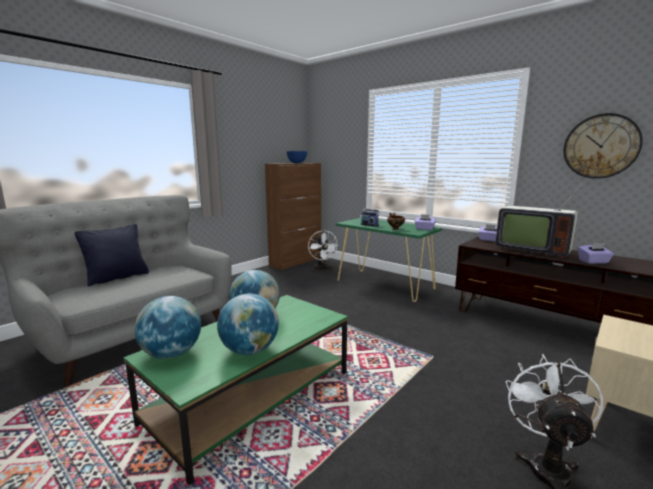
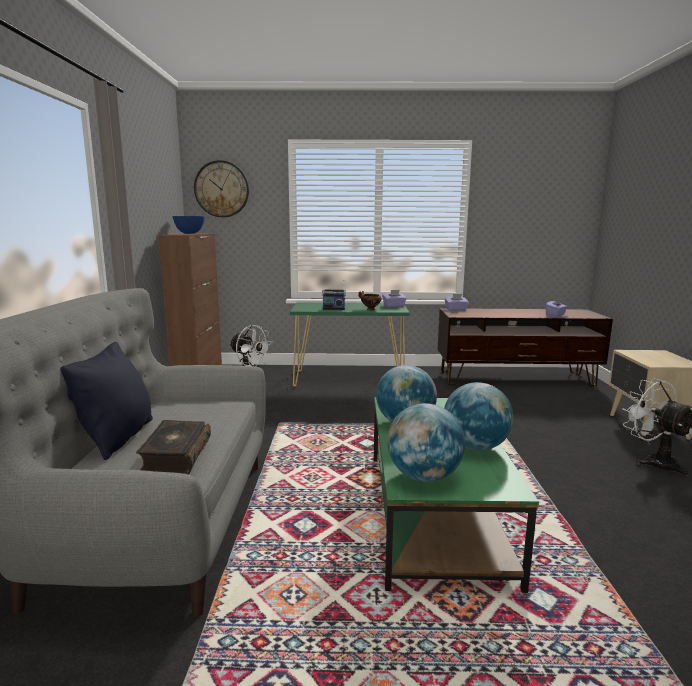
camera: 40 degrees left, 0 degrees up
(104, 293) = (175, 457): none -> book
(531, 250) = (504, 313): television -> none
(601, 146) = (531, 217): wall clock -> wall clock (221, 189)

